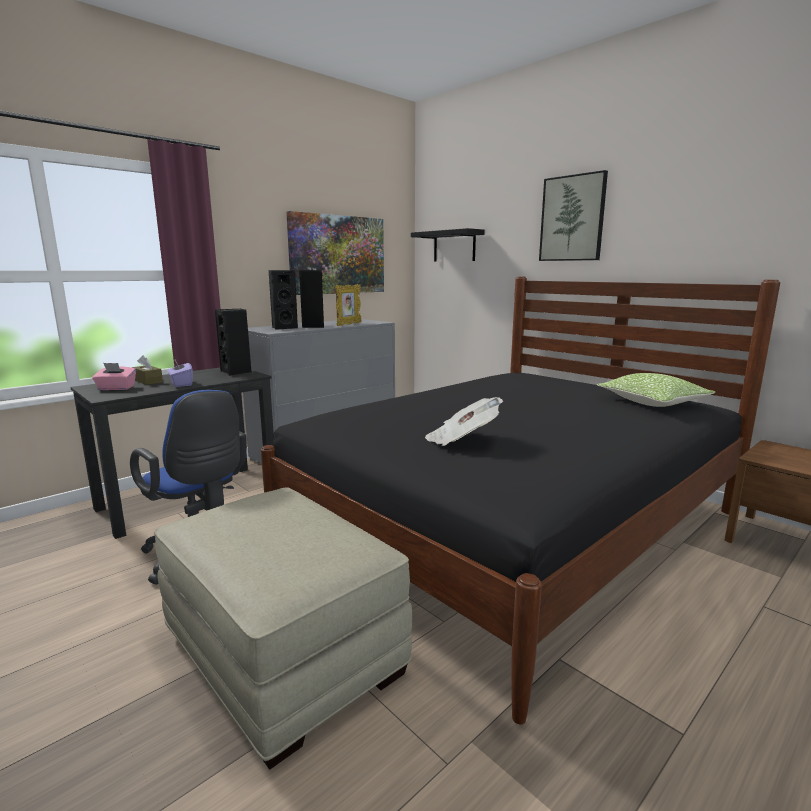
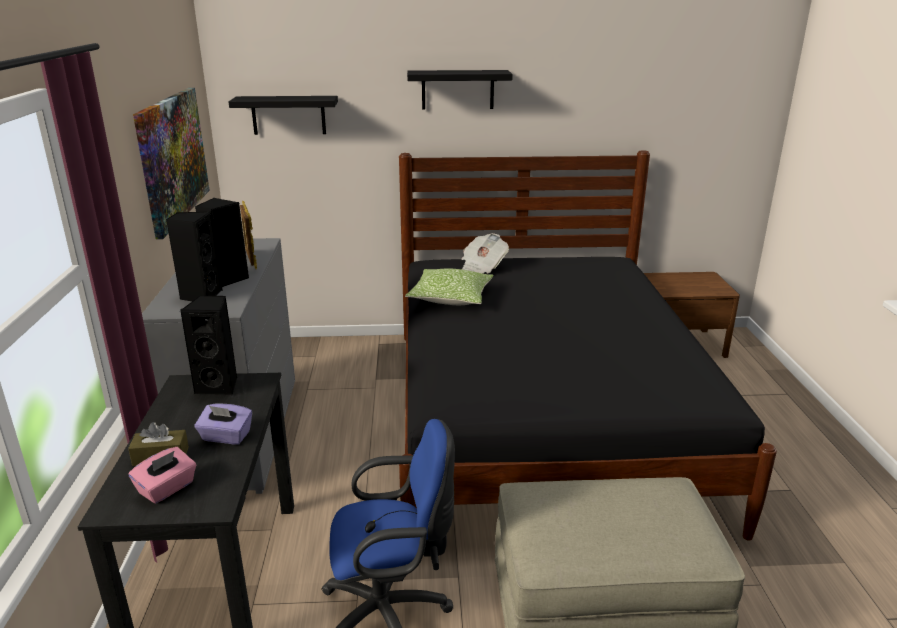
camera: 50 degrees left, 10 degrees up
(462, 440) = (600, 368): newspaper -> newspaper (482, 267)
(572, 218) = (457, 89): picture -> black shelf
(652, 402) = (596, 269): pillow -> pillow (451, 298)

